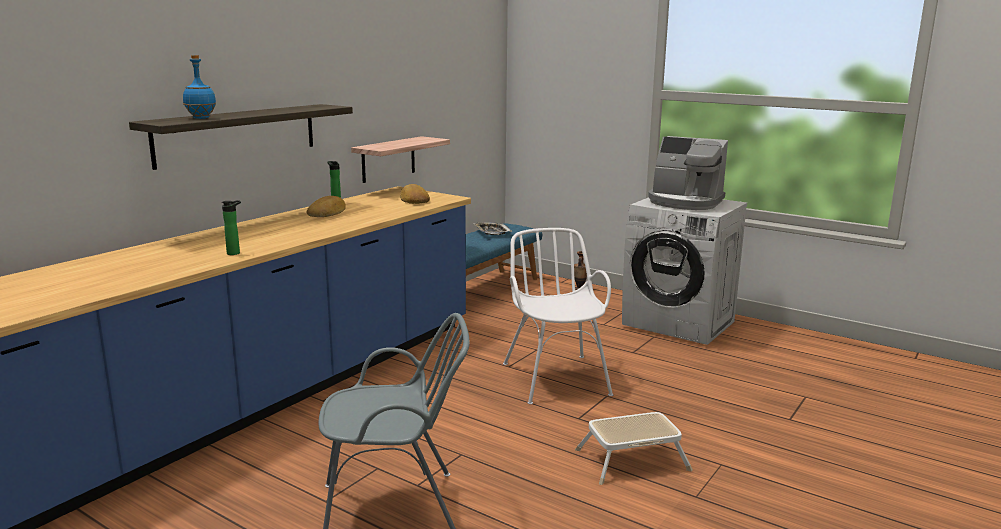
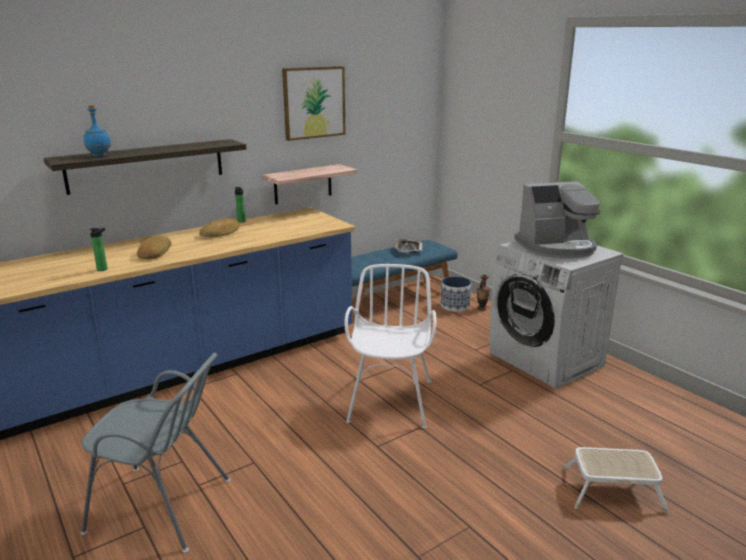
camera: 20 degrees right, 5 degrees up
(398, 65) = (314, 102): none -> picture
(413, 200) = (304, 224): bread -> bread (154, 252)
(551, 290) = (455, 306): none -> planter
(632, 460) = (390, 502): beige step ladder -> beige step ladder (613, 490)
(685, 202) = (556, 247): coffee machine -> coffee machine turned 60 degrees counterclockwise

